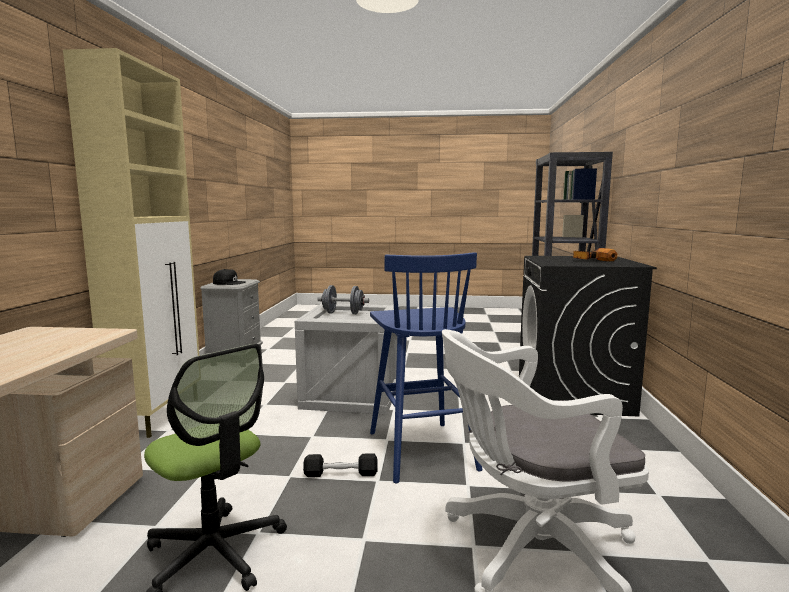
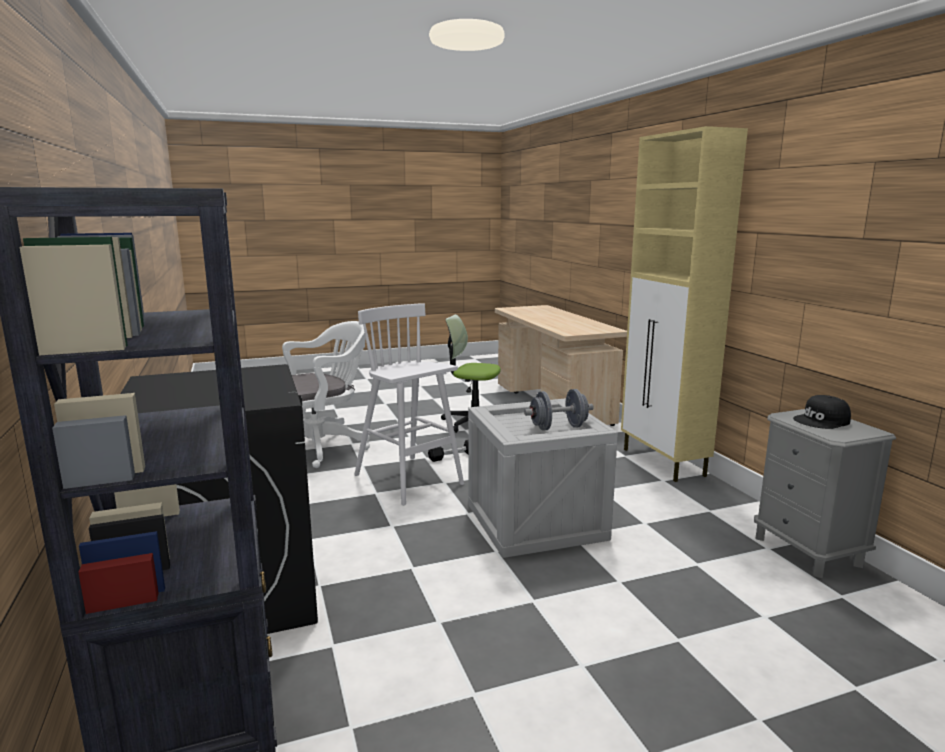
camera: 155 degrees right, 5 degrees up
(421, 449) = (409, 480): blue stool -> white stool
(590, 260) = (195, 391): power drill -> none

